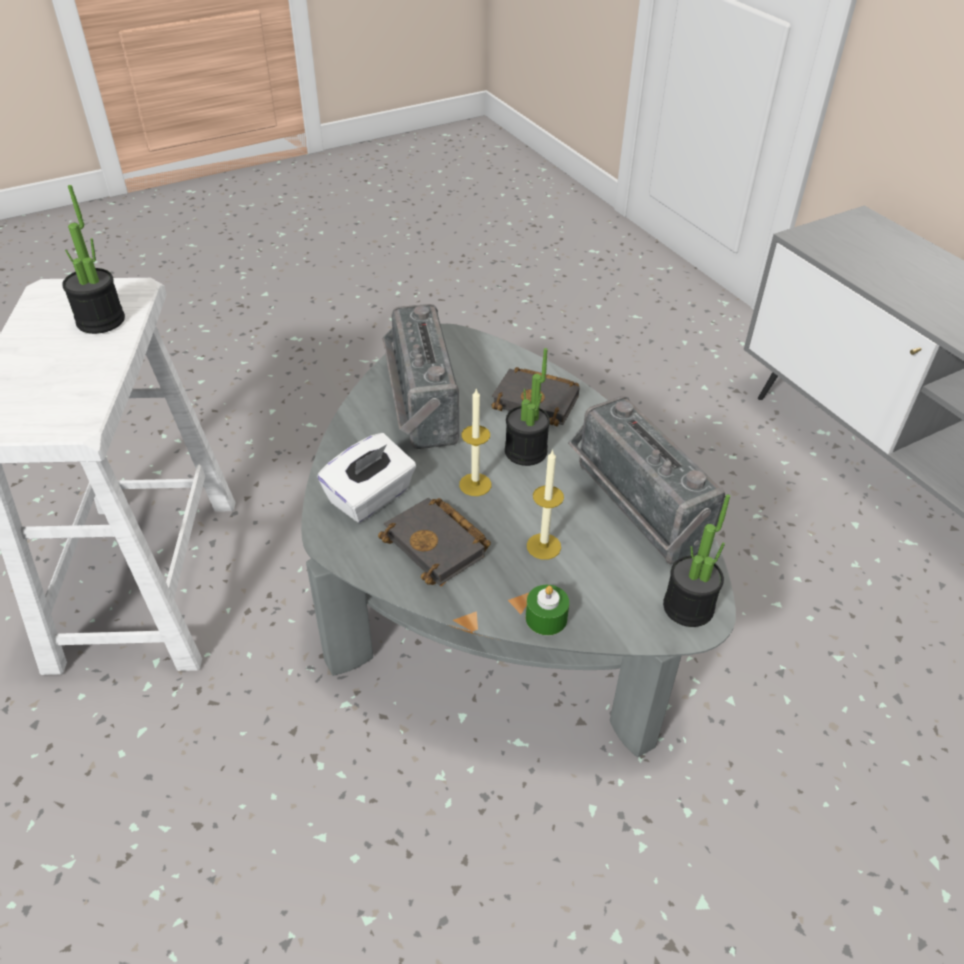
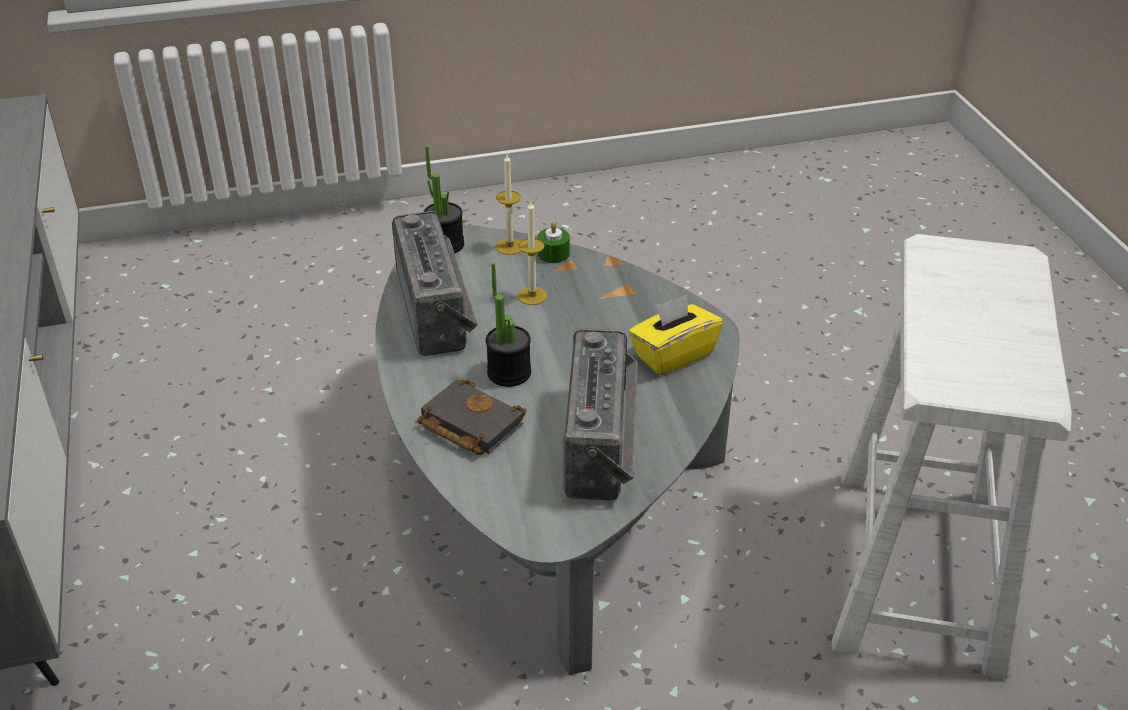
camera: 165 degrees left, 5 degrees down
(101, 321) = (954, 347): potted plant -> none
(370, 497) = (673, 355): white tissue box -> yellow tissue box
(439, 546) = (620, 309): black book -> none
(475, 484) = (571, 351): candle -> candle (509, 246)

